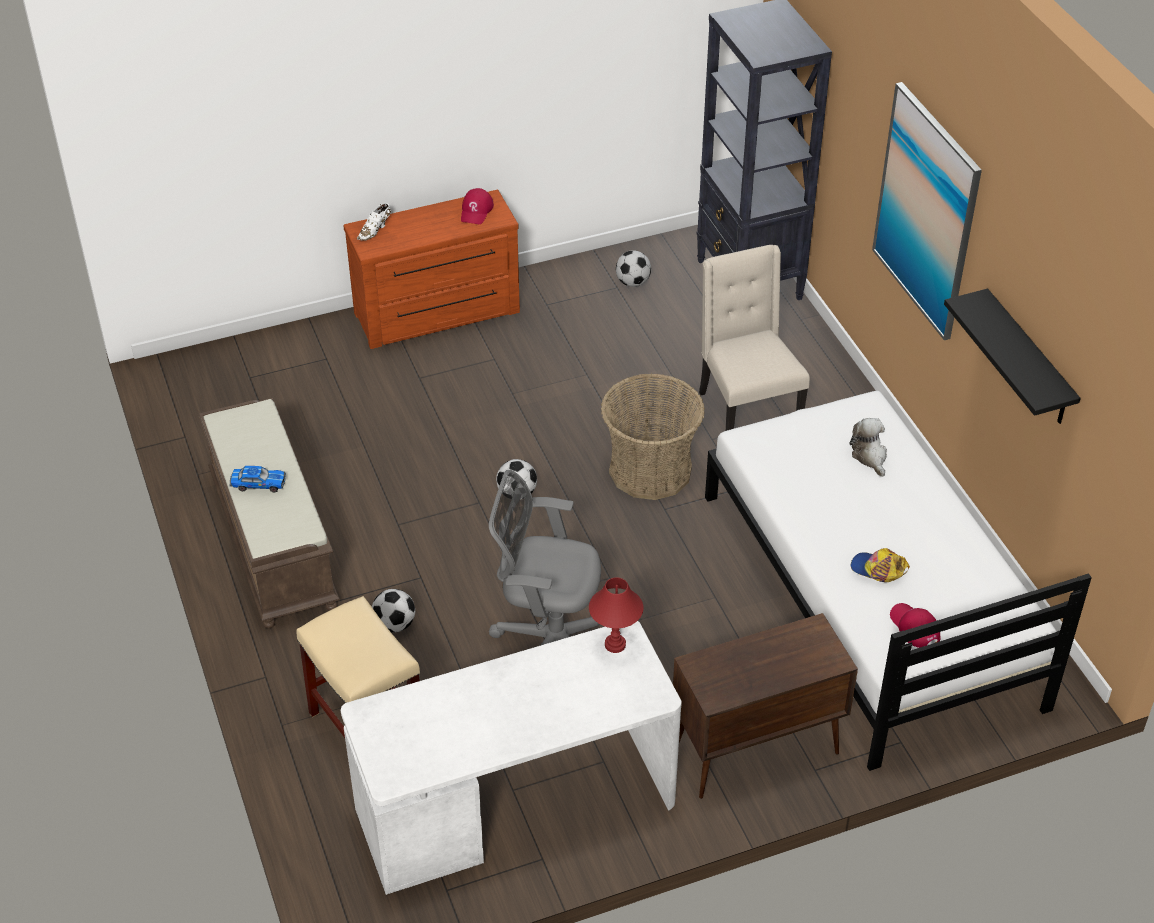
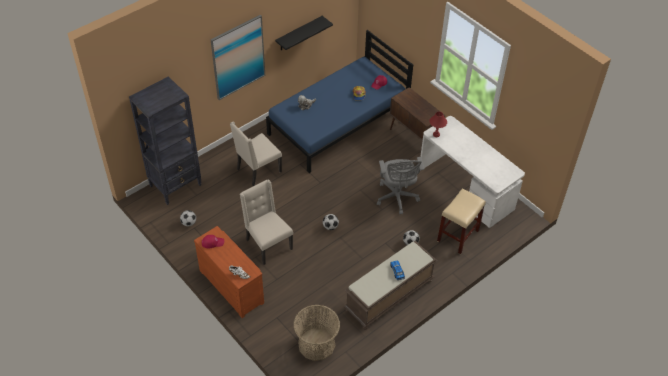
camera: 110 degrees left, 5 degrees up
(518, 383) = (267, 244): none -> beige chair
(650, 470) = (301, 191): basket -> basket (316, 344)
(868, 599) = (338, 123): white bed -> blue bed

